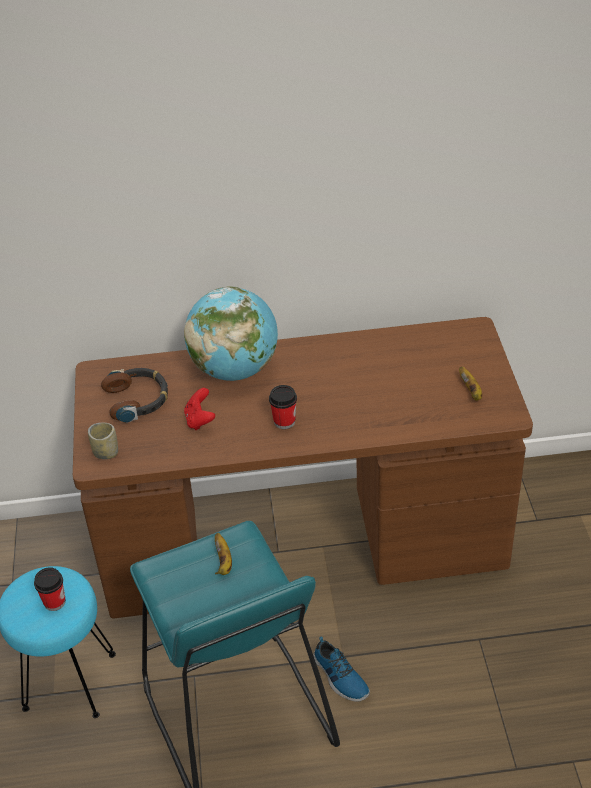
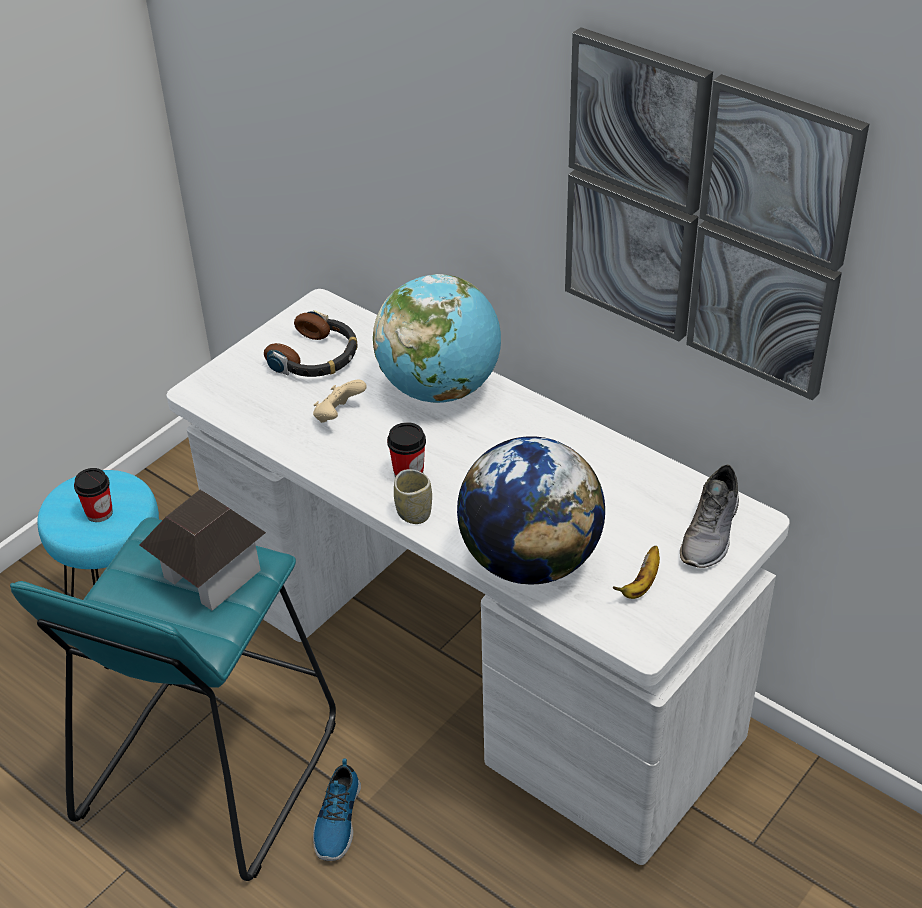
camera: 45 degrees right, 0 degrees up
(106, 452) = (222, 388): cup -> cup (414, 513)
(200, 420) = (338, 415): red game controller -> beige game controller
(223, 562) = (210, 575): banana -> toy house
(304, 546) = (469, 665): brown desk -> white desk
(400, 157) = (702, 214): none -> picture
(407, 418) = (530, 560): none -> globe
(467, 347) = (711, 533): none -> grey shoe

